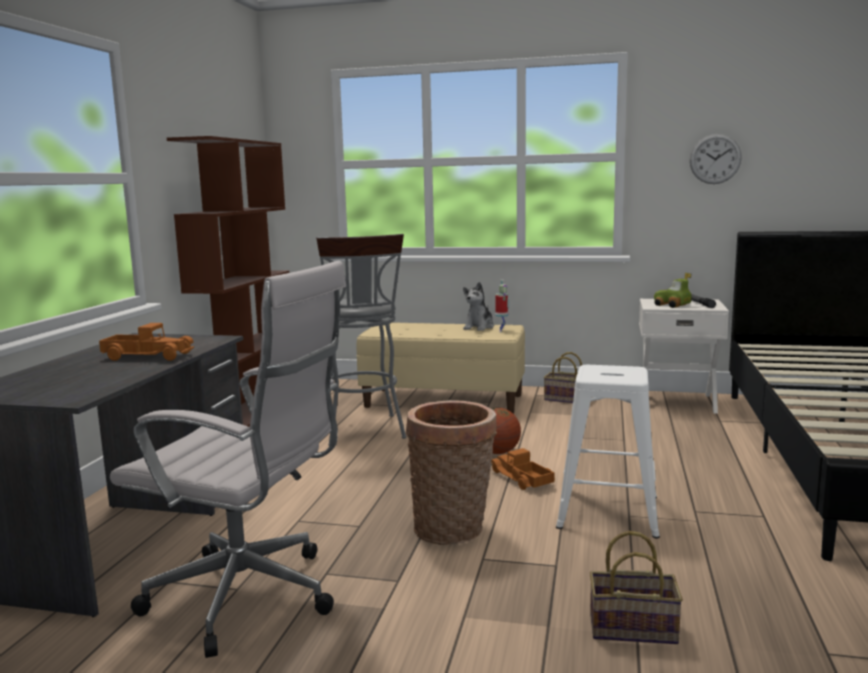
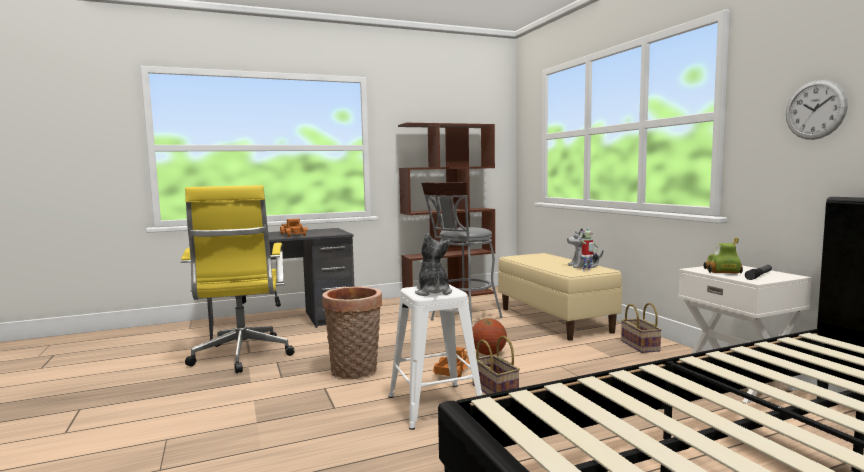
camera: 55 degrees right, 5 degrees down
(251, 598) = (242, 357): white office chair -> yellow office chair
(620, 375) = (433, 292): none -> plush toy
(635, 628) = (270, 446): basket -> basket (496, 391)

